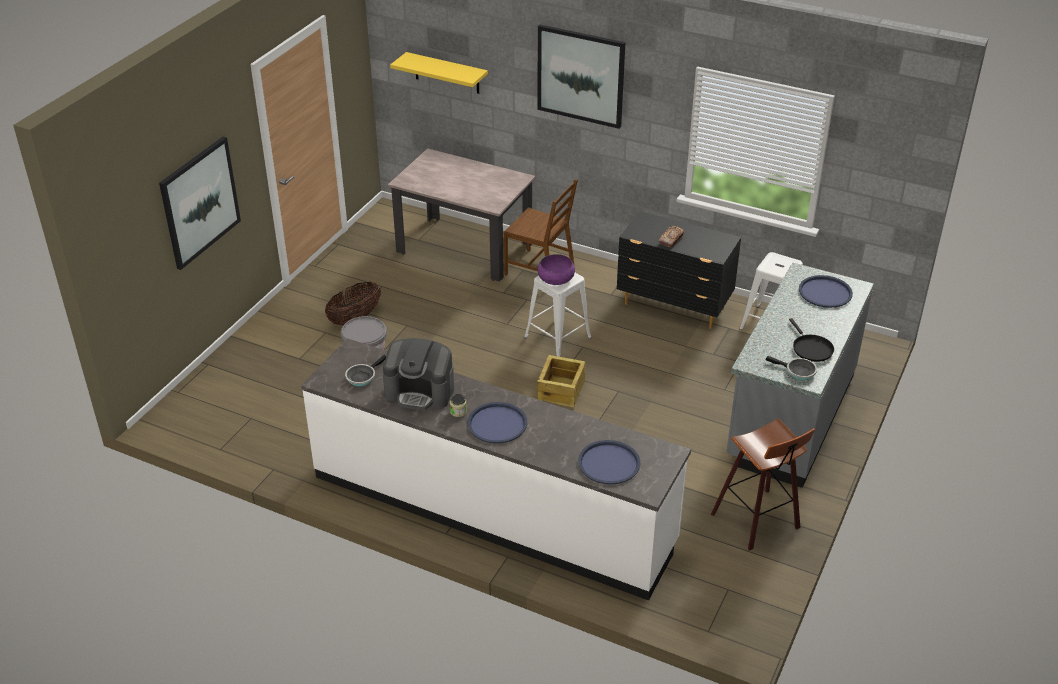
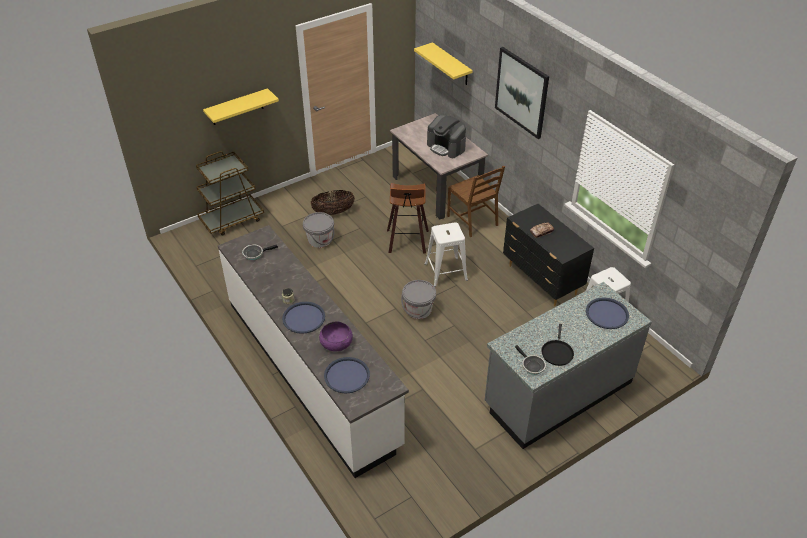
camera: 30 degrees right, 5 degrees up
(200, 202) = (237, 107): picture -> yellow shelf
(220, 375) = (232, 220): none -> brown cart
(420, 391) = (279, 277): coffee machine -> coffee machine (446, 147)
(556, 278) = (446, 231): purple bowl -> purple bowl (336, 342)
(561, 390) = (418, 309): crate -> grey bucket
(759, 521) = (472, 459): stool -> stool (407, 242)

